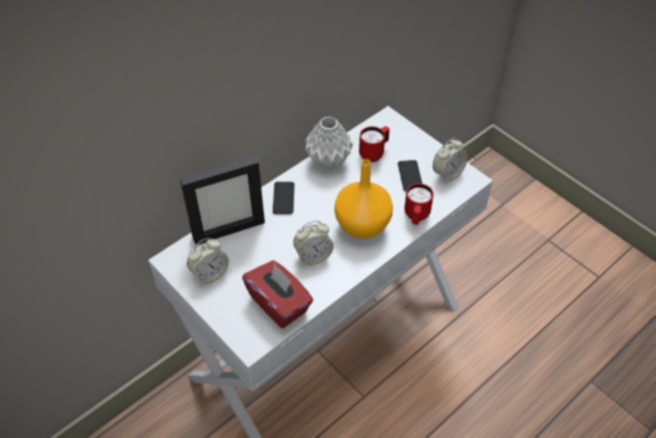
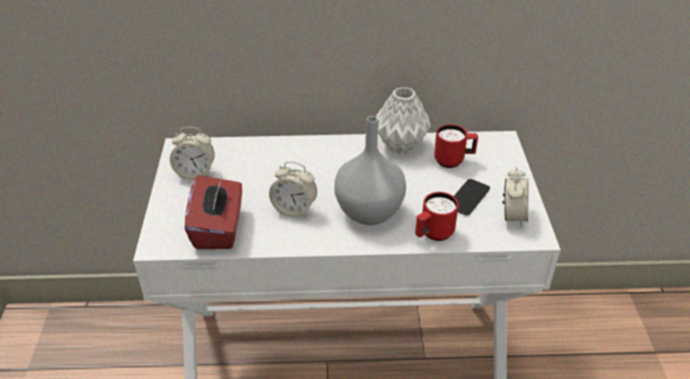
camera: 40 degrees right, 10 degrees down
(228, 229) = (251, 150): picture frame -> none
(283, 198) = (324, 152): phone -> none
(363, 225) = (370, 212): orange vase -> grey vase
(447, 173) = (513, 216): alarm clock -> alarm clock turned 75 degrees counterclockwise

